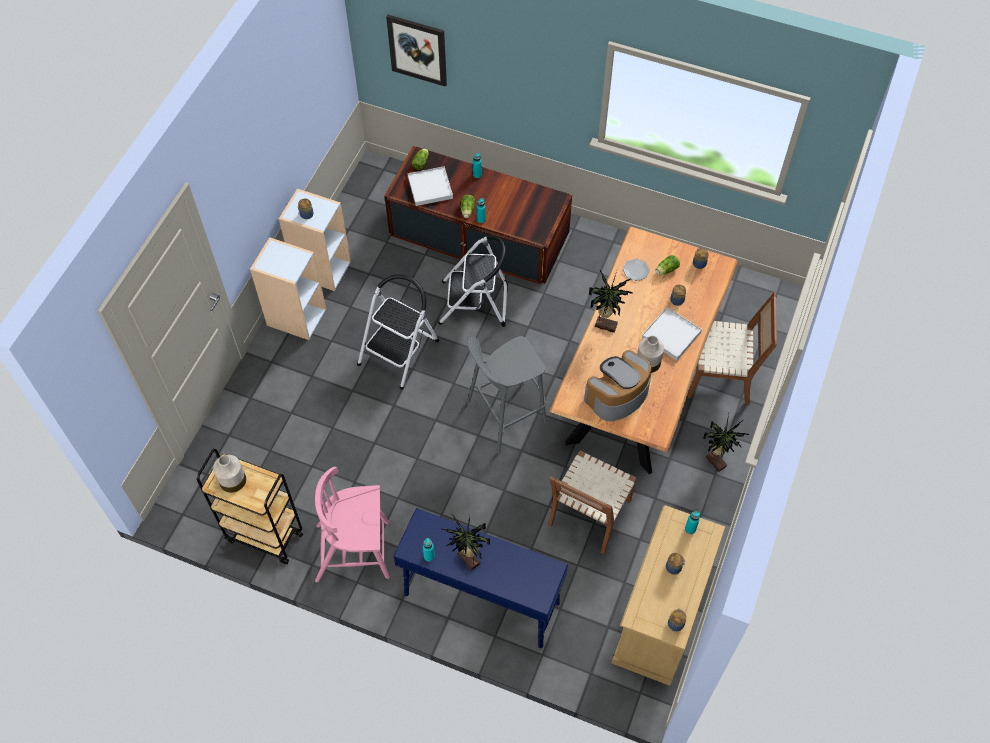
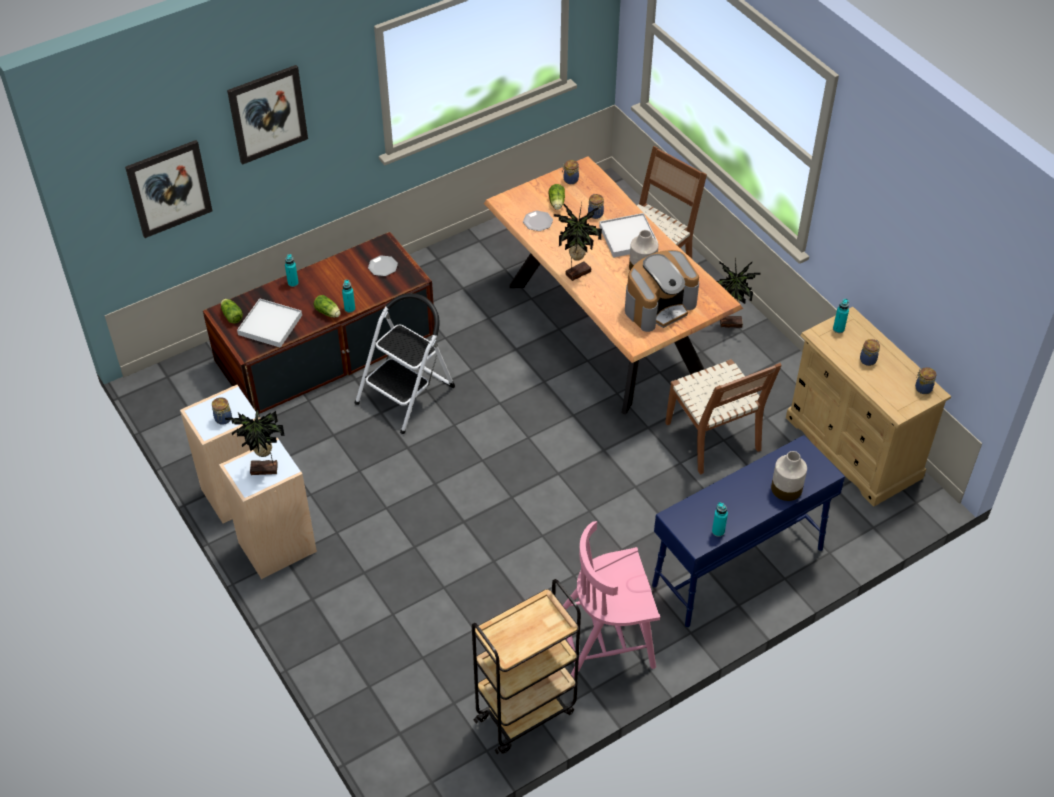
camera: 55 degrees left, 10 degrees down
(232, 480) = (514, 636): beige vase -> beige vase (786, 488)
(355, 551) = (605, 643): pink chair -> pink chair turned 45 degrees clockwise
(400, 351) = (405, 481): step ladder -> none
(467, 560) = (745, 504): potted plant -> potted plant (264, 471)
(503, 48) = (267, 114): none -> picture
(506, 416) = (555, 440): grey stool -> none
(535, 212) = (382, 266): none -> plate
(617, 395) = (659, 306): coffee machine -> coffee machine turned 120 degrees counterclockwise

